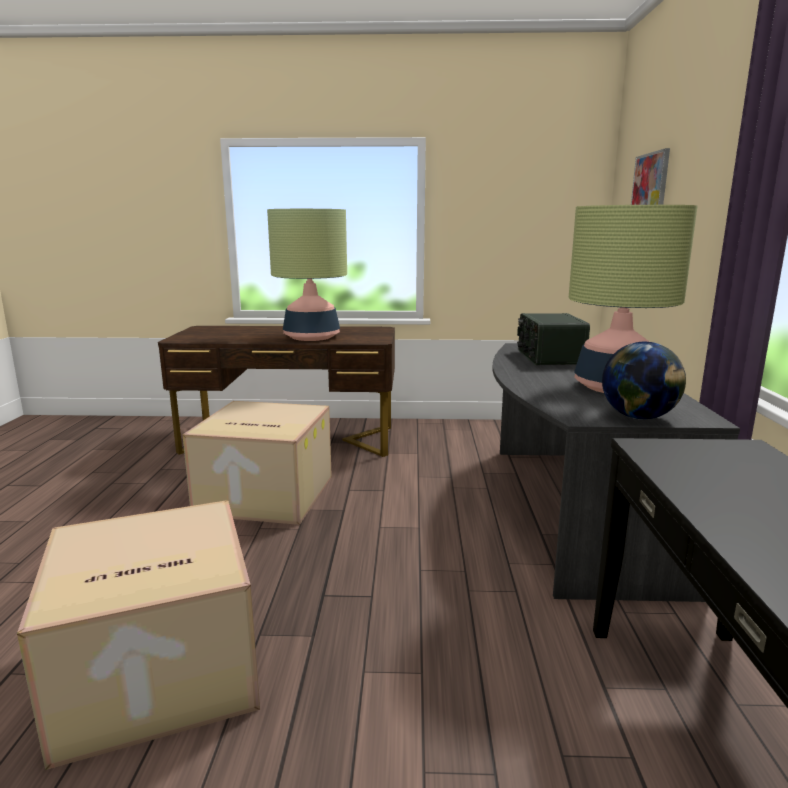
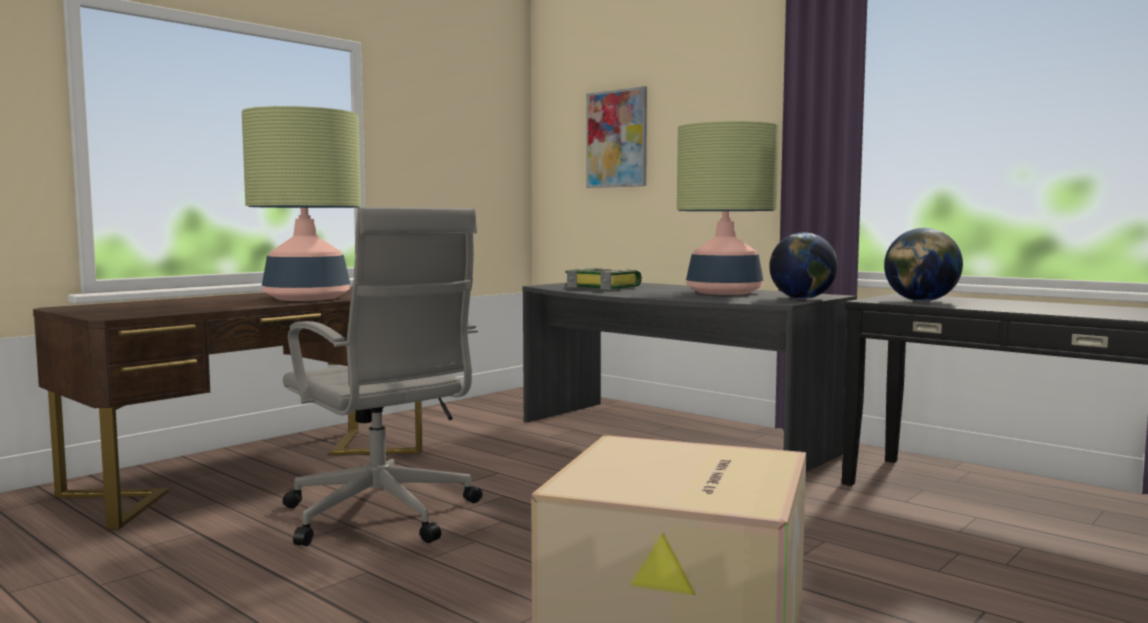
camera: 50 degrees left, 10 degrees down
(263, 495) = (382, 516): cardboard box -> grey office chair
(548, 357) = (604, 287): radio -> book
(696, 466) = (921, 301): none -> globe

